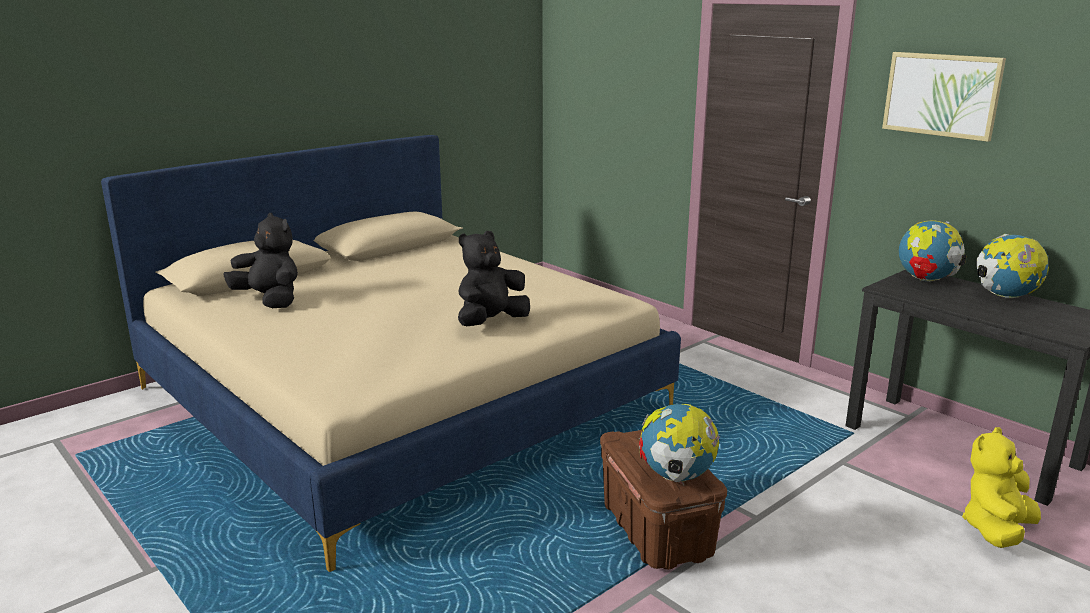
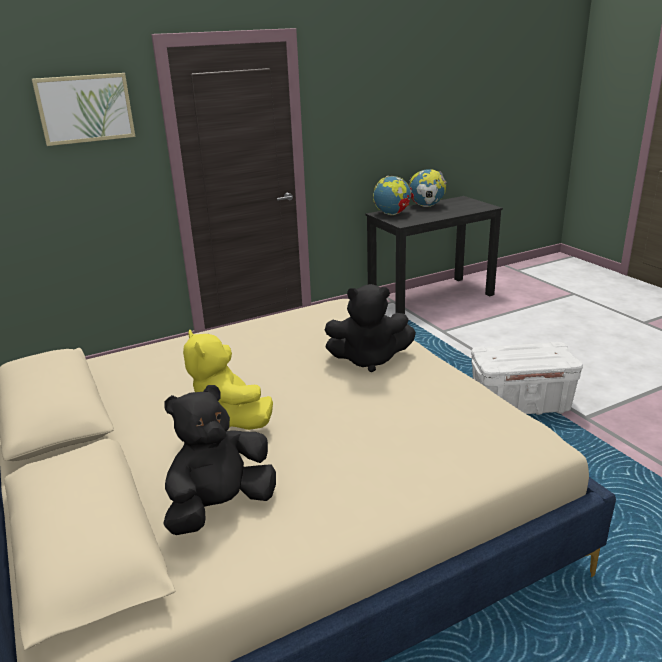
camera: 75 degrees left, 5 degrees up
(491, 322) = (369, 359): black plush toy -> black plush toy turned 60 degrees counterclockwise
(657, 531) = (520, 404): brown storage box -> white storage box
(676, 477) = (550, 353): globe -> none
(941, 95) = (363, 97): picture -> picture (85, 108)
(996, 530) = (516, 311): yellow plush toy -> yellow plush toy (230, 420)

